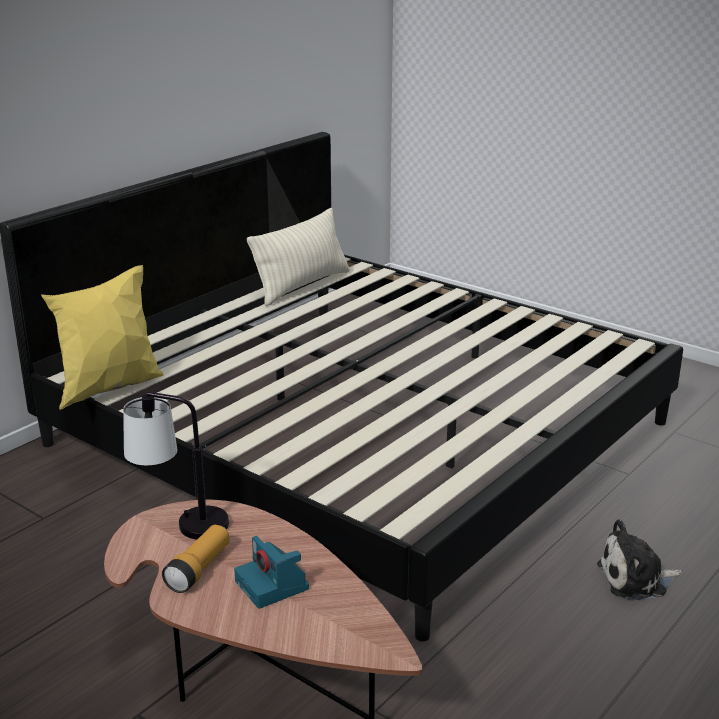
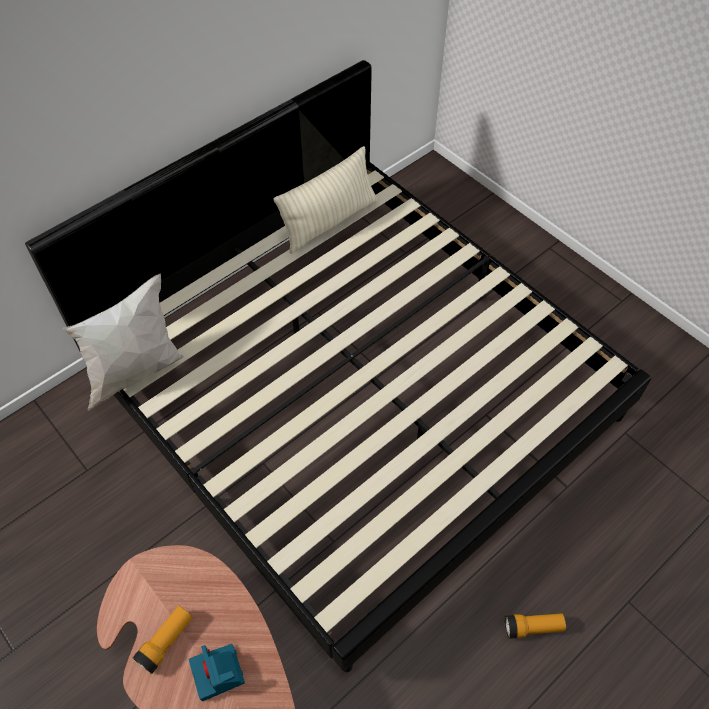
camera: 10 degrees right, 30 degrees up
(110, 389) = (137, 372): yellow pillow -> white pillow
(180, 523) = (162, 577): table lamp -> none
(636, 579) = (532, 627): plush toy -> flashlight

